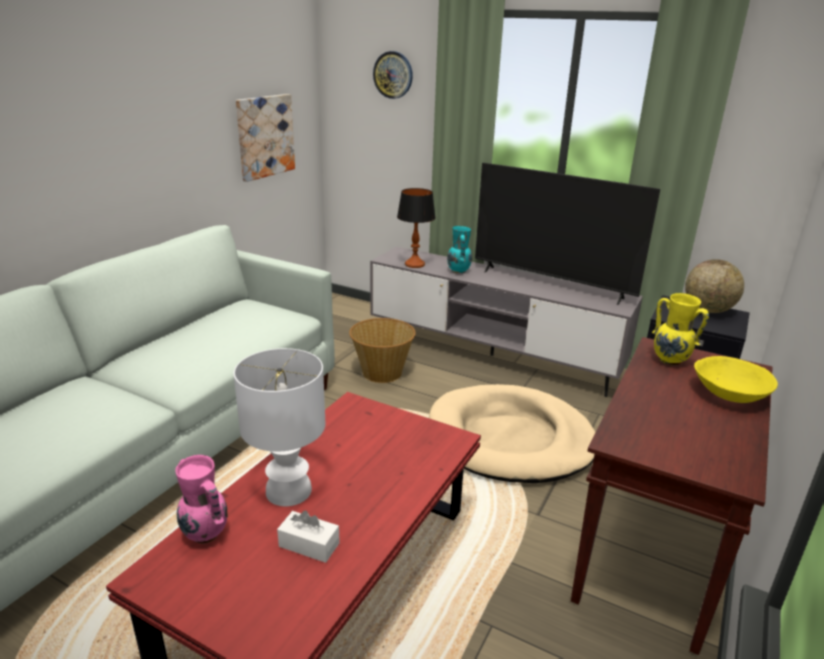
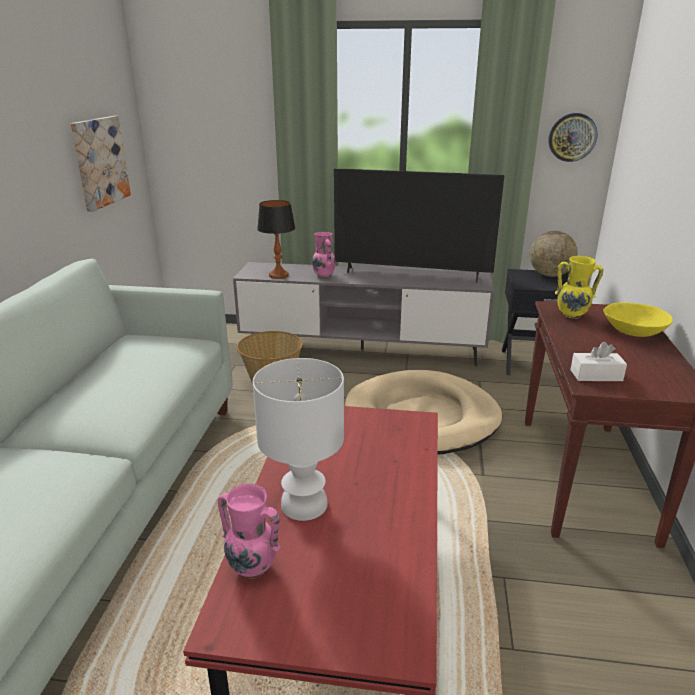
camera: 20 degrees left, 0 degrees up
(309, 545) = (361, 547): white tissue box -> white tissue box (596, 375)
(393, 75) = (222, 90): wall clock -> wall clock (572, 137)
(458, 271) = (324, 275): turquoise vase -> pink vase

